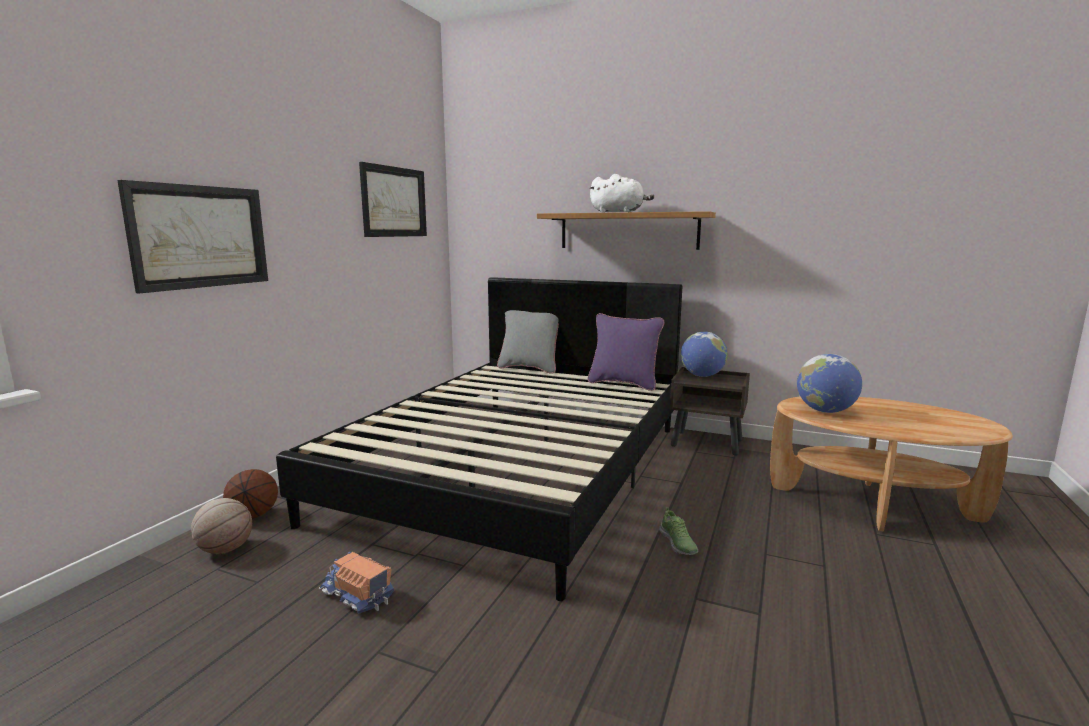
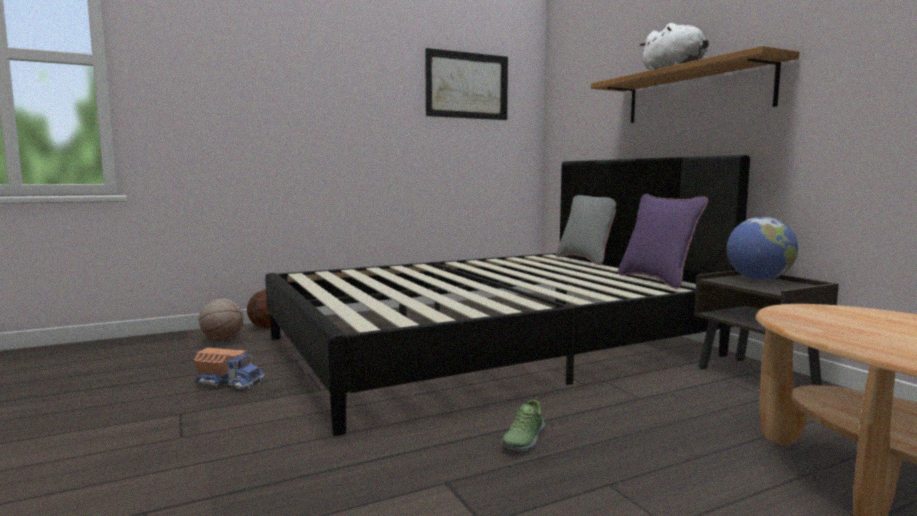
camera: 40 degrees right, 5 degrees down
(200, 236) = (259, 105): picture -> none
(356, 596) = (230, 382): toy truck -> toy truck turned 120 degrees clockwise
(825, 411) = (827, 320): globe -> none

